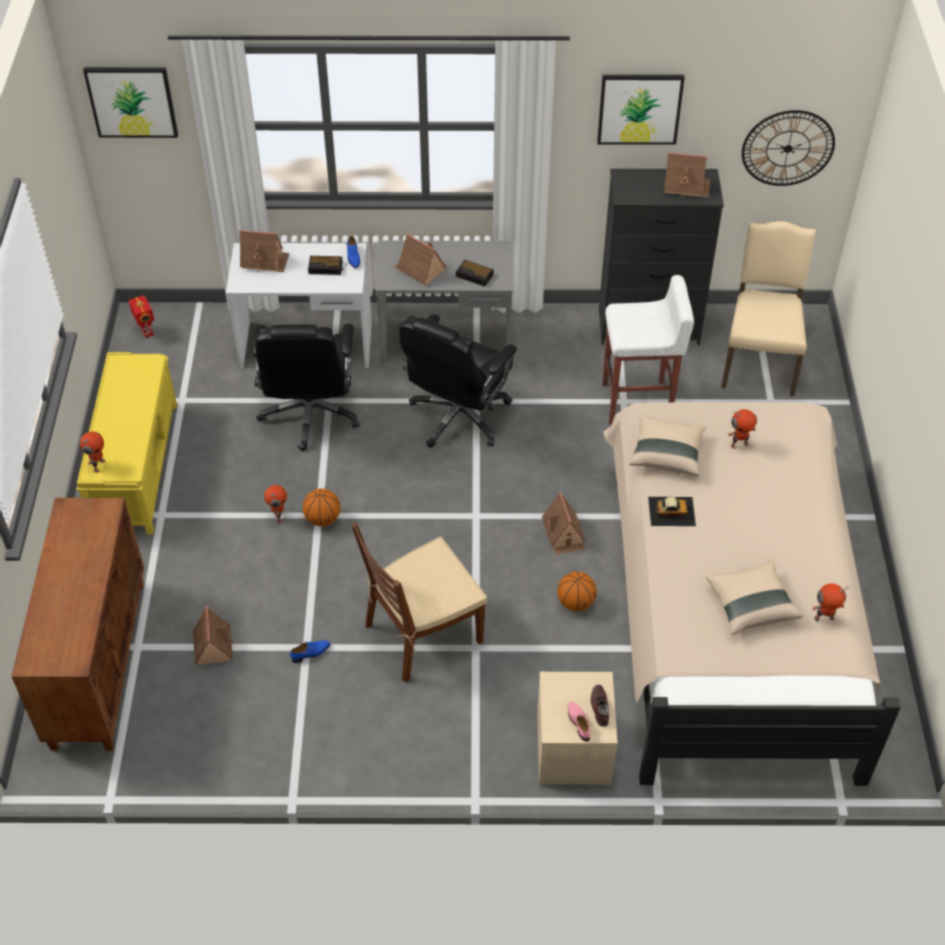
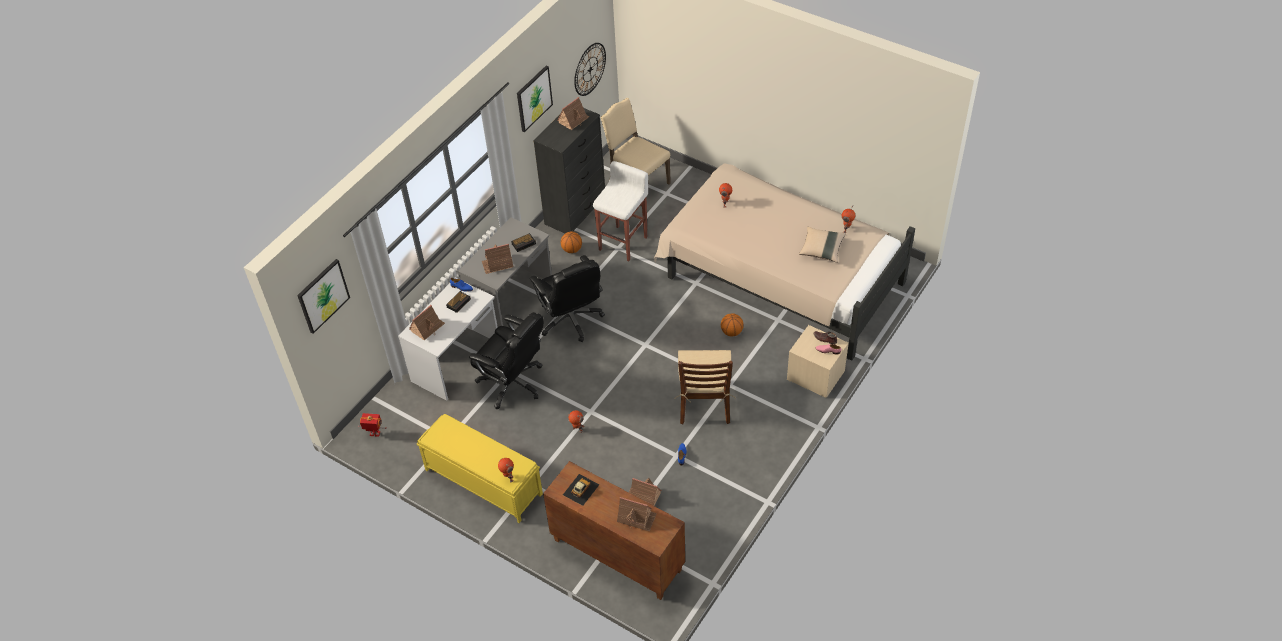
camera: 55 degrees left, 0 degrees up
(323, 519) = (595, 411): basketball -> basketball (572, 249)
(564, 533) = (685, 315): toy house -> toy house (636, 517)
(667, 454) = (710, 232): beige pillow -> none
(671, 511) = (746, 248): toy car -> toy car (580, 489)

